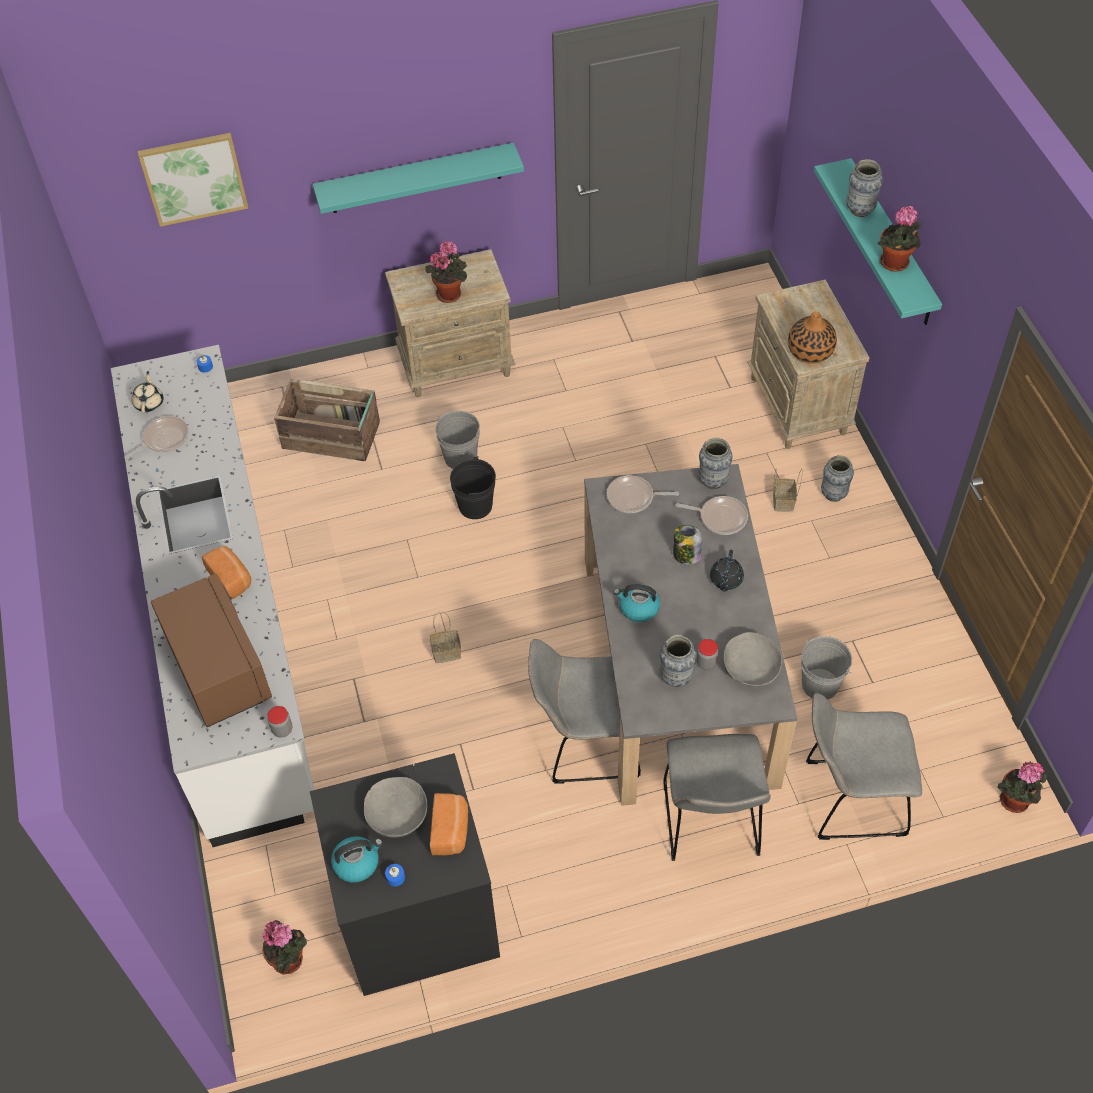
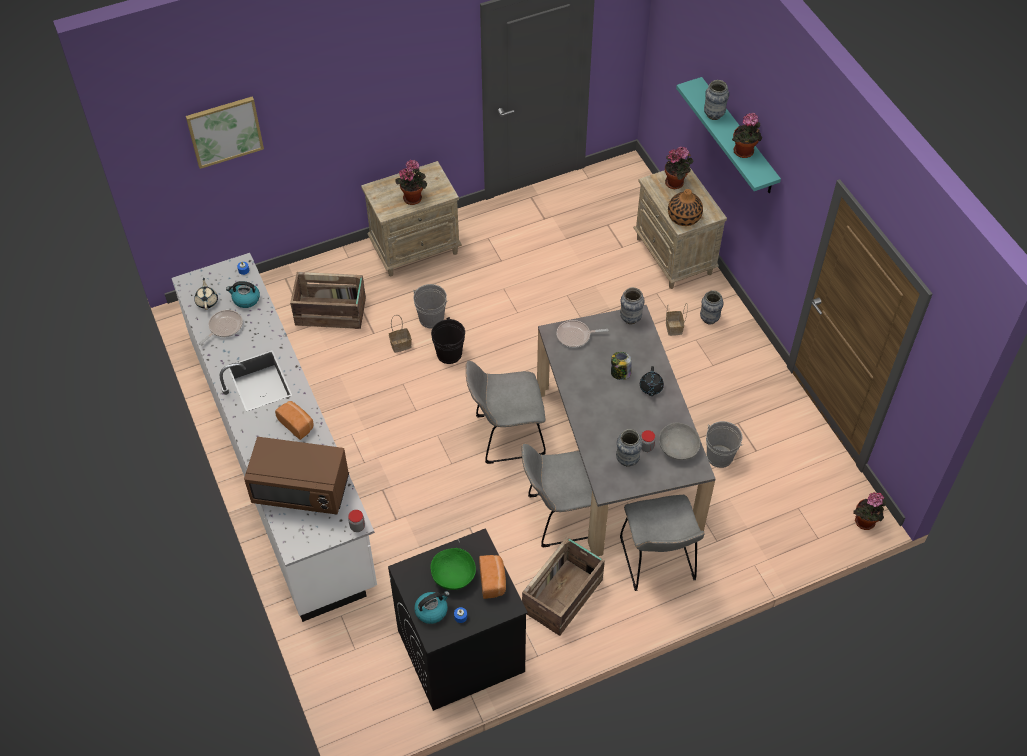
camera: 10 degrees left, 0 degrees up
(218, 669) = (301, 489): brown microwave -> brown microwave turned 135 degrees clockwise
(290, 960) = (375, 693): potted plant -> potted plant (676, 183)
(397, 815) = (453, 575): grey bowl -> green bowl
(415, 178) = (383, 115): turquoise shelf -> none
(447, 651) = (448, 462): basket -> basket (401, 344)
(572, 854) = (563, 595): none -> crate
(638, 608) = (592, 414): kettle -> kettle (245, 299)
(720, 517) = (639, 344): frying pan -> none
(849, 798) = (751, 533): grey chair -> grey chair (505, 436)

